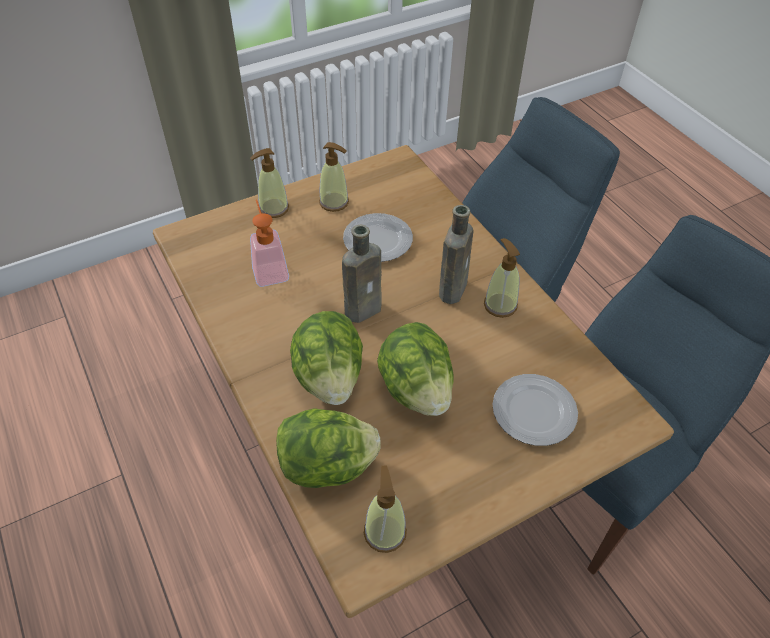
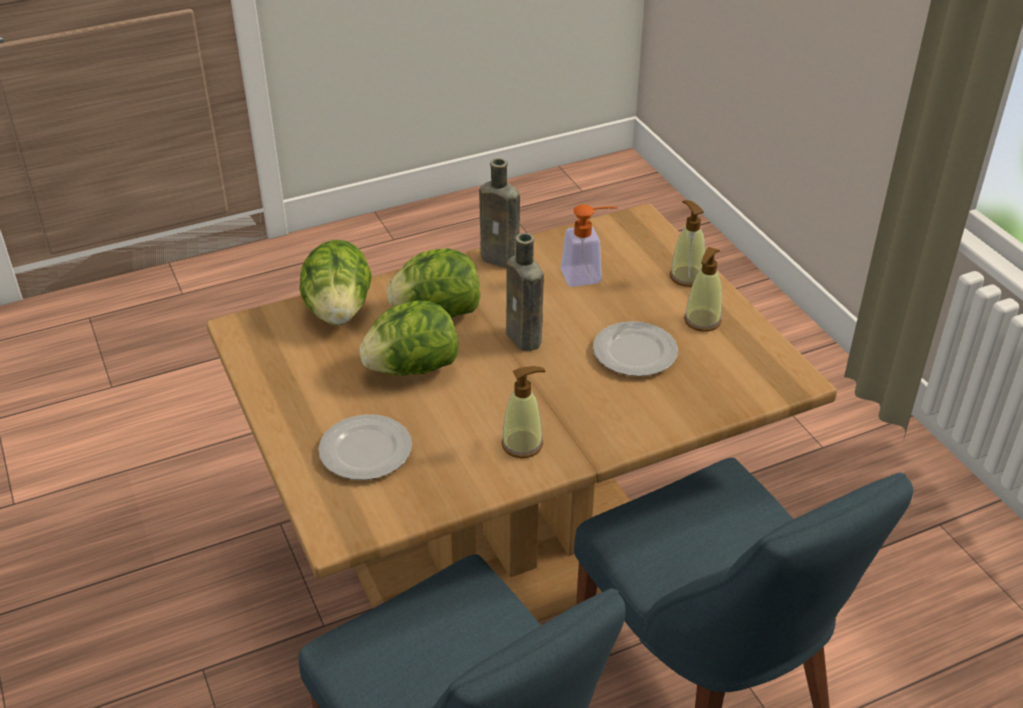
camera: 95 degrees right, 10 degrees down
(385, 532) = (265, 341): soap dispenser -> none
(453, 288) = (553, 408): brown bottle -> brown bottle (502, 259)

